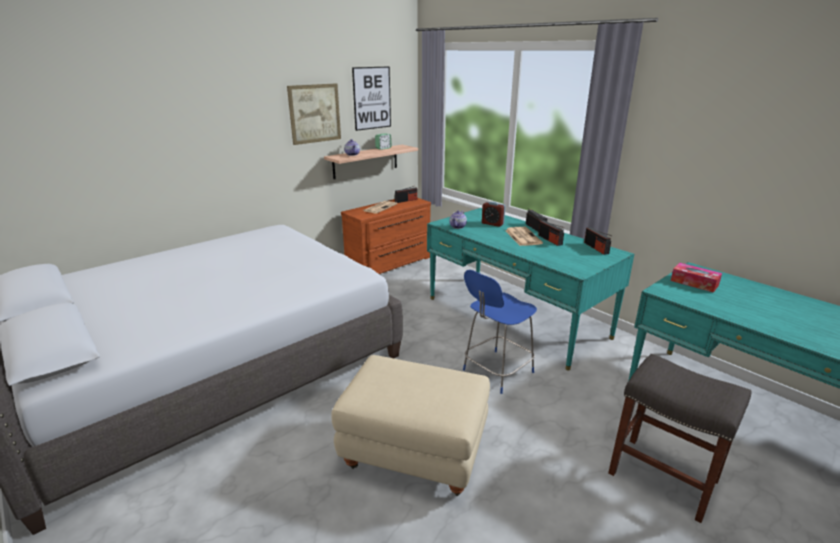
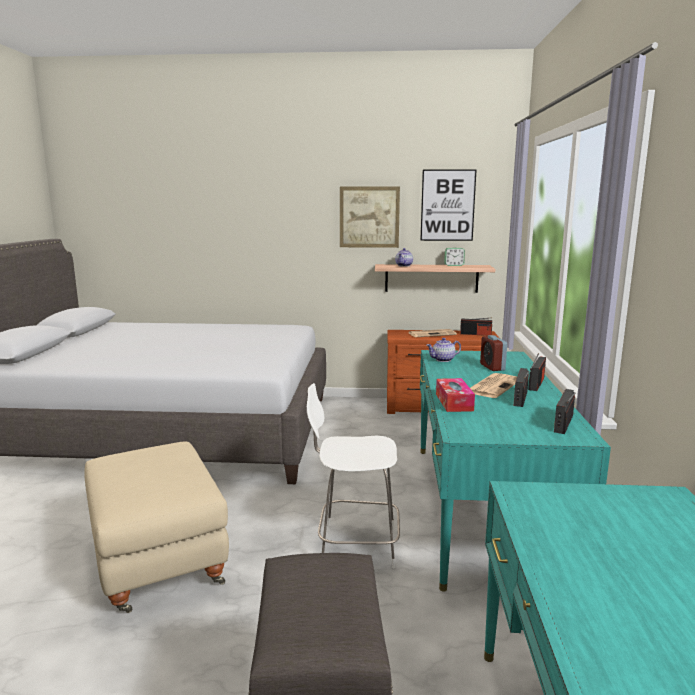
camera: 45 degrees right, 10 degrees down
(496, 372) = (355, 544): blue chair -> white chair
(694, 283) = (609, 508): tissue box -> tissue box (454, 402)

